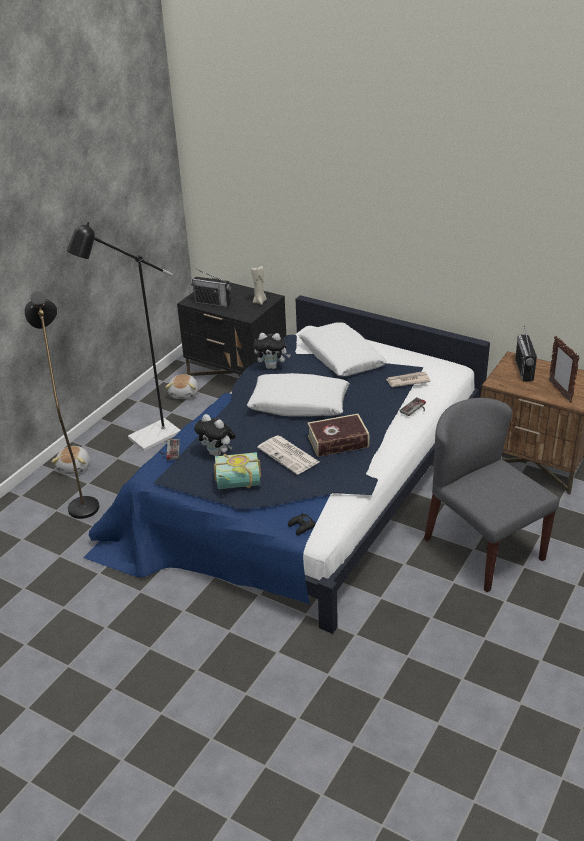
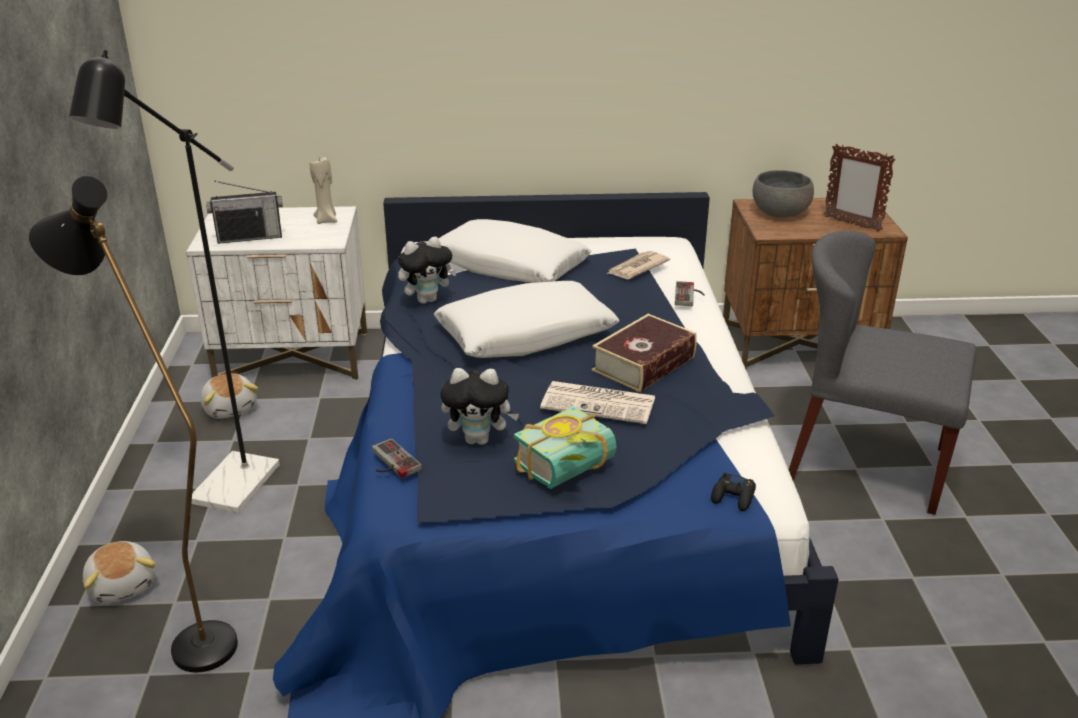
camera: 35 degrees left, 5 degrees down
(237, 374) = (294, 357): black nightstand -> white nightstand
(524, 370) = (780, 213): radio -> grey bowl

